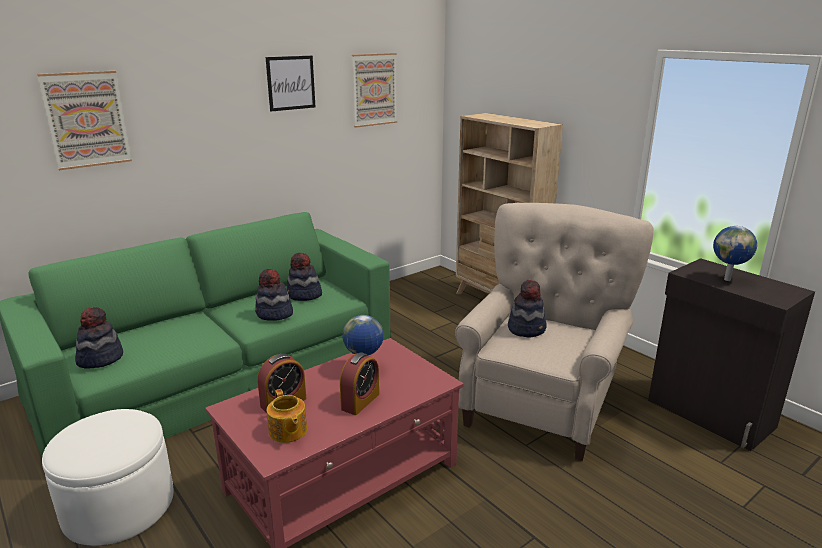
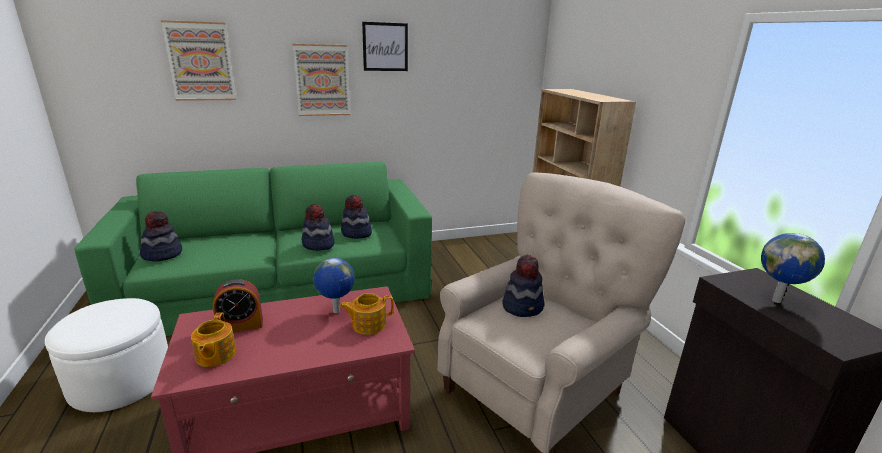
camera: 20 degrees right, 0 degrees up
(360, 401) = (303, 343): alarm clock -> none
(374, 89) = (469, 60): picture -> picture (322, 80)
(404, 373) = (368, 324): none -> teapot

